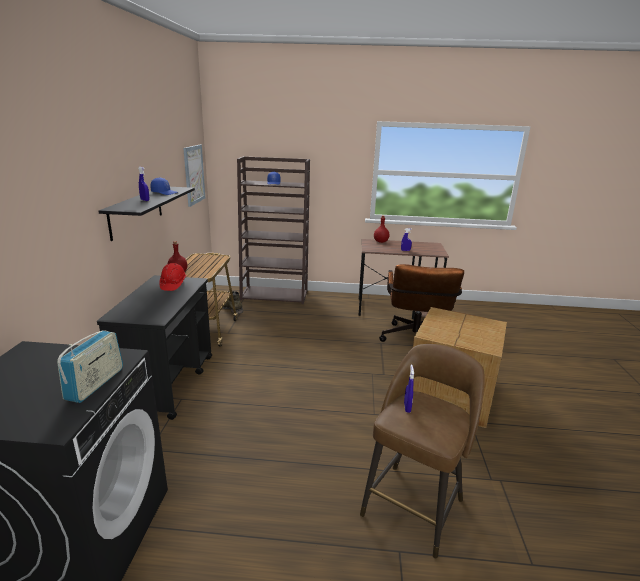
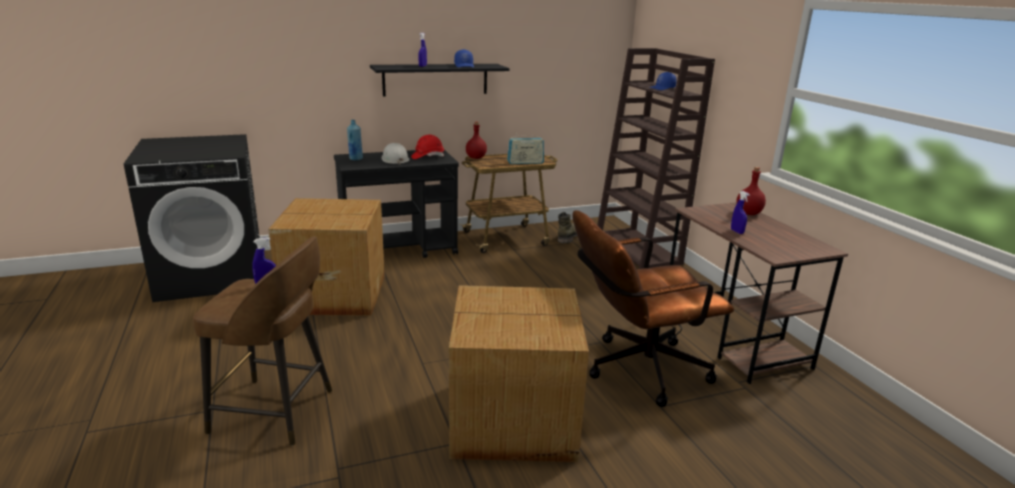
camera: 65 degrees right, 0 degrees up
(95, 384) = (192, 155): radio -> radio (525, 162)
(133, 313) = (356, 159): none -> blue bottle
(162, 298) = (394, 159): none -> white hard hat
(194, 174) = (586, 63): picture -> none
(224, 438) = (334, 293): none -> cardboard box

